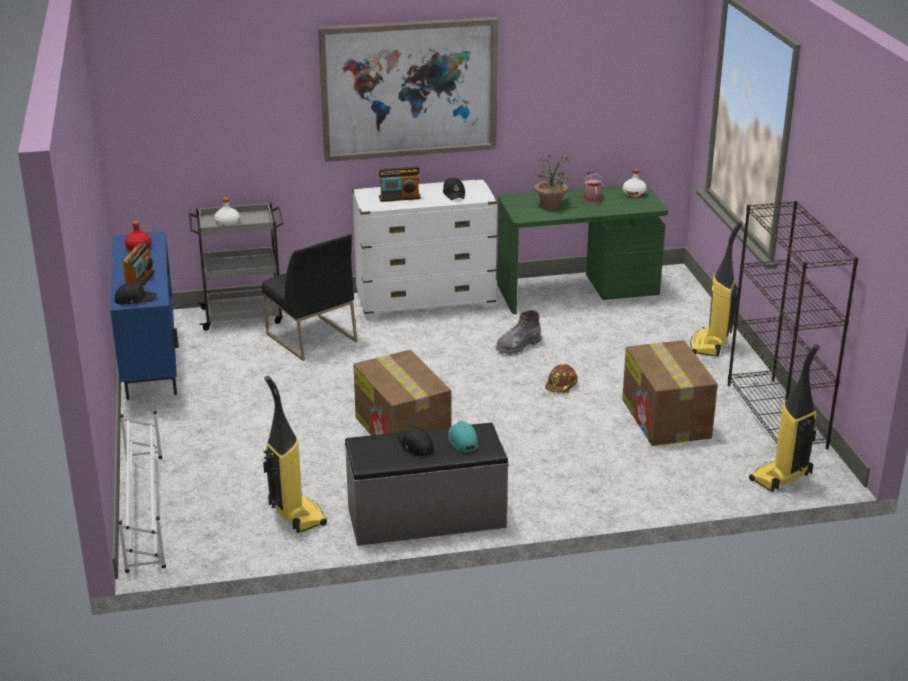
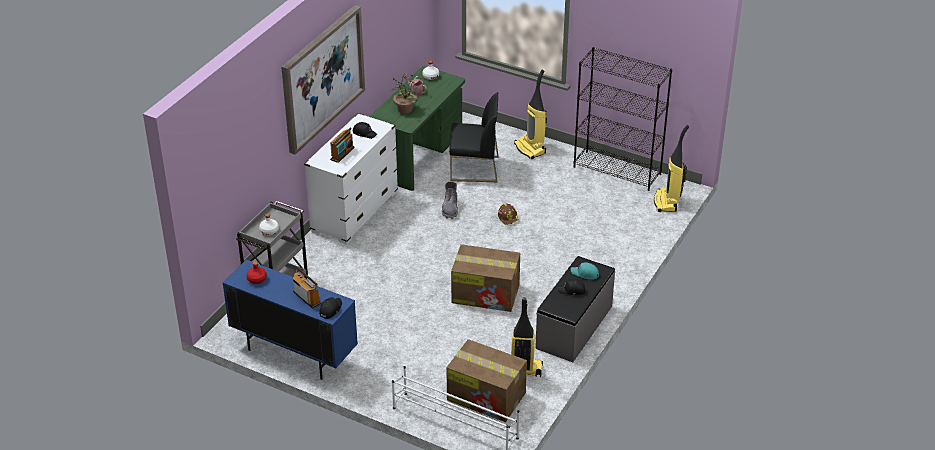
camera: 50 degrees left, 10 degrees up
(310, 337) = (340, 275): black chair -> black chair (474, 169)
(666, 419) = (580, 204): cardboard box -> cardboard box (487, 397)

